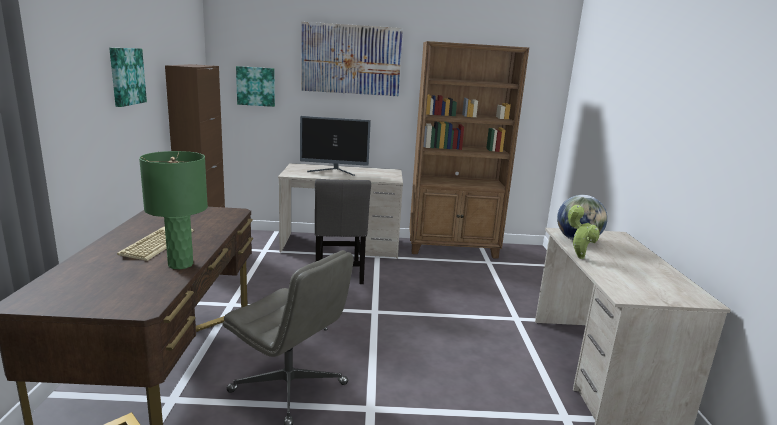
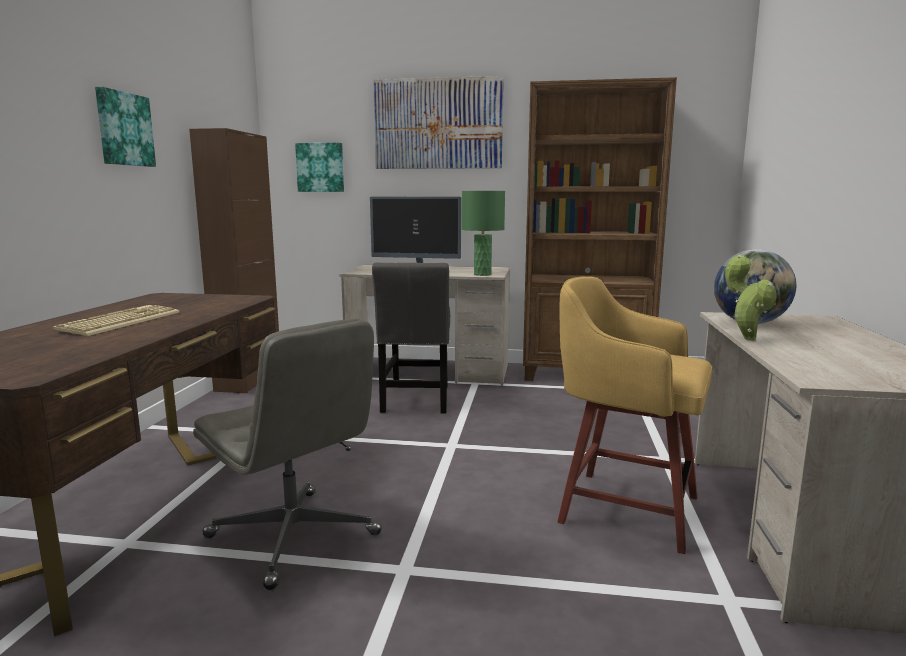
camera: 10 degrees right, 5 degrees down
(181, 264) = (128, 339): green table lamp -> green table lamp (482, 274)
(496, 357) = (624, 507): none -> yellow stool

